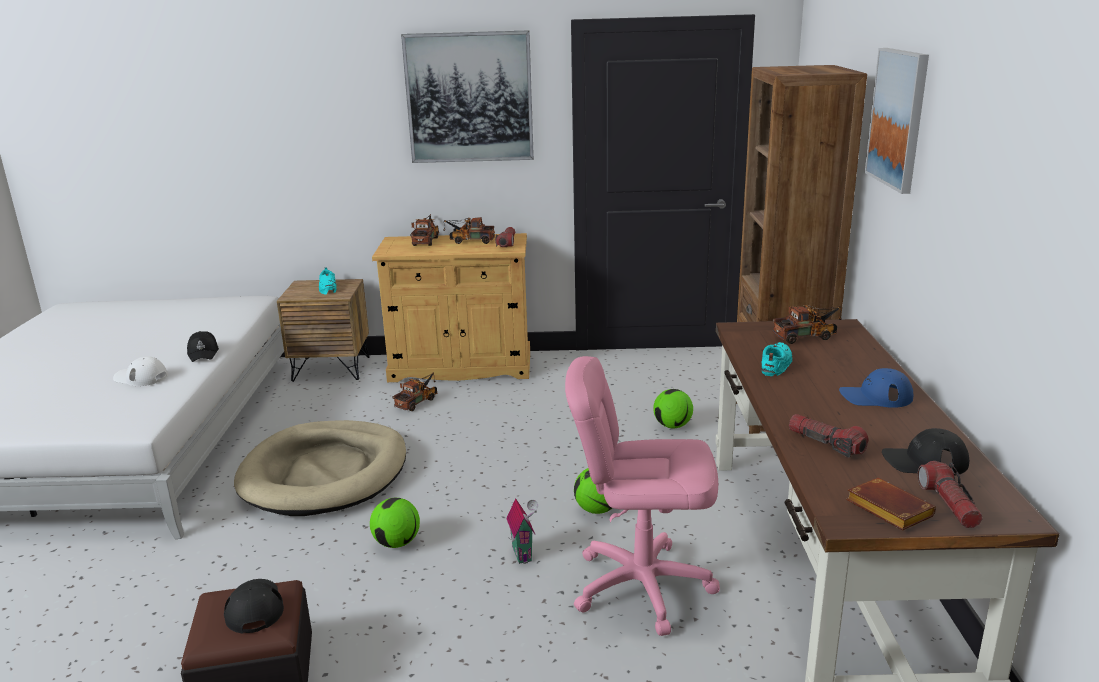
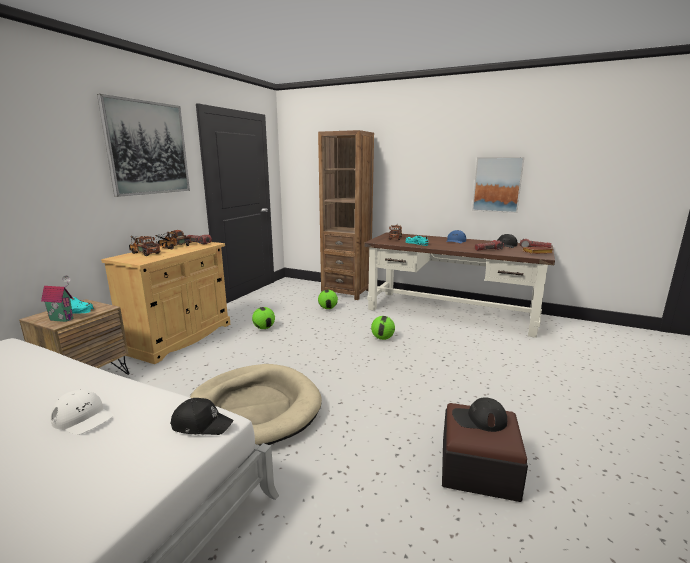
camera: 65 degrees left, 5 degrees down
(141, 377) = (83, 418): white cap -> white cap turned 105 degrees counterclockwise
(204, 353) = (85, 379): black cap -> black cap (201, 424)
(397, 543) = (368, 394): football -> football (264, 328)
(418, 401) = (203, 358): toy truck -> none
(524, 553) = (406, 362): toy house -> toy house (63, 319)
(642, 586) = (447, 343): pink office chair -> none
(898, 118) = (402, 147): picture -> picture (497, 184)

